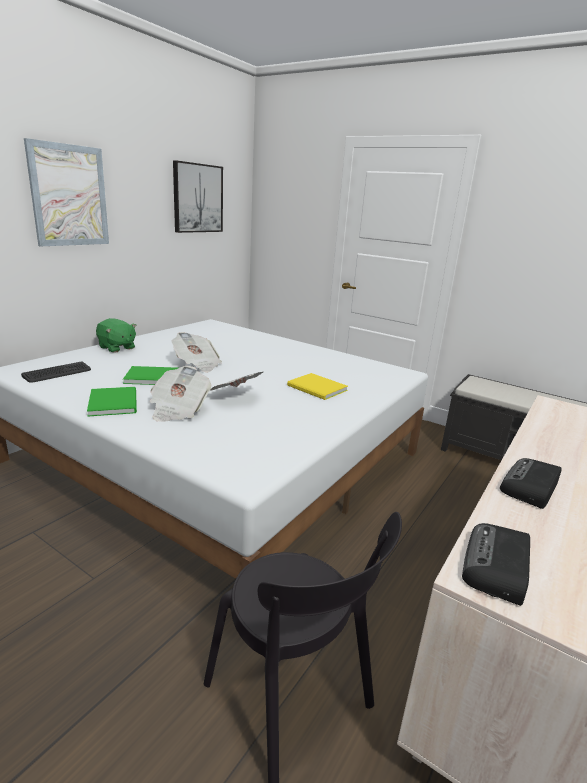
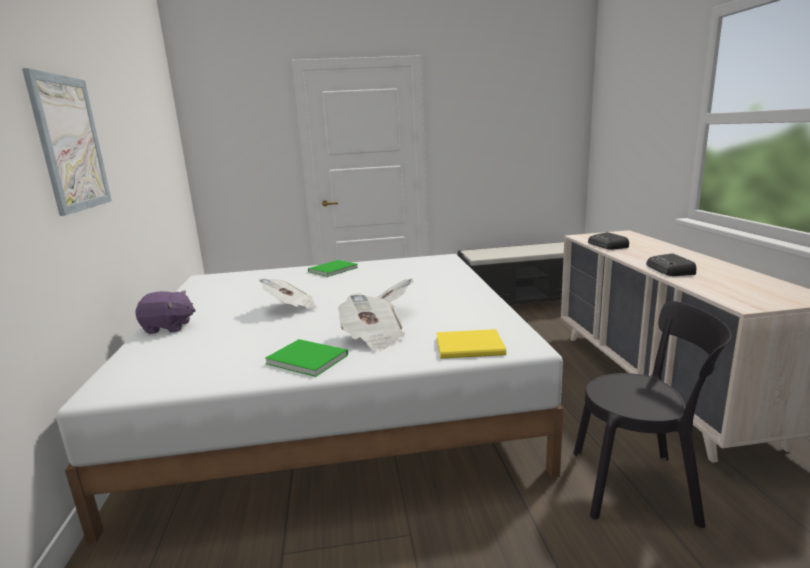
camera: 40 degrees left, 5 degrees down
(57, 373) = (172, 368): keyboard -> none
(117, 348) = (168, 327): green plush toy -> purple plush toy
(151, 377) = (279, 331): green book -> green book (331, 270)
(197, 198) = (152, 136): picture -> none
(317, 389) = (423, 286): yellow book -> yellow book (472, 347)
(496, 567) = (740, 299): radio -> radio (608, 245)

